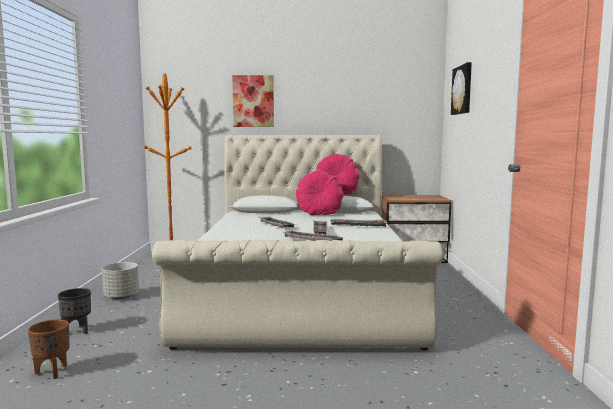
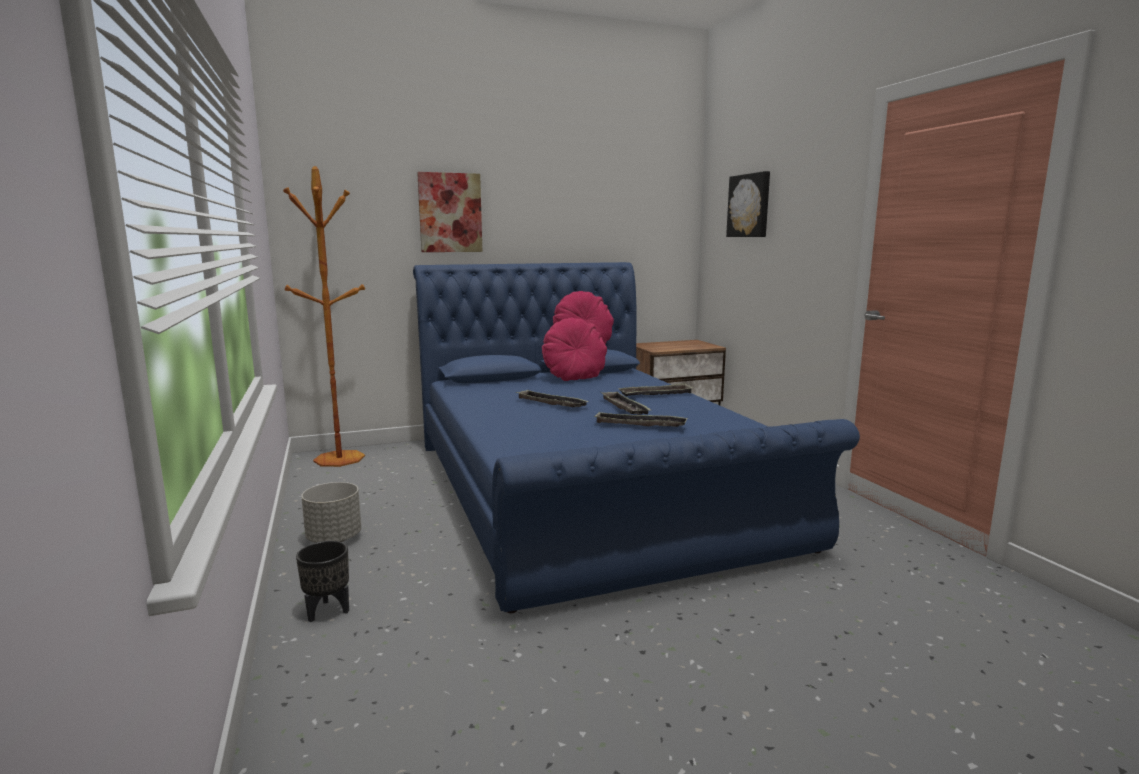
camera: 20 degrees left, 5 degrees up
(51, 372) = (368, 691): brown planter -> none
(301, 289) = (586, 488): beige bed -> blue bed

